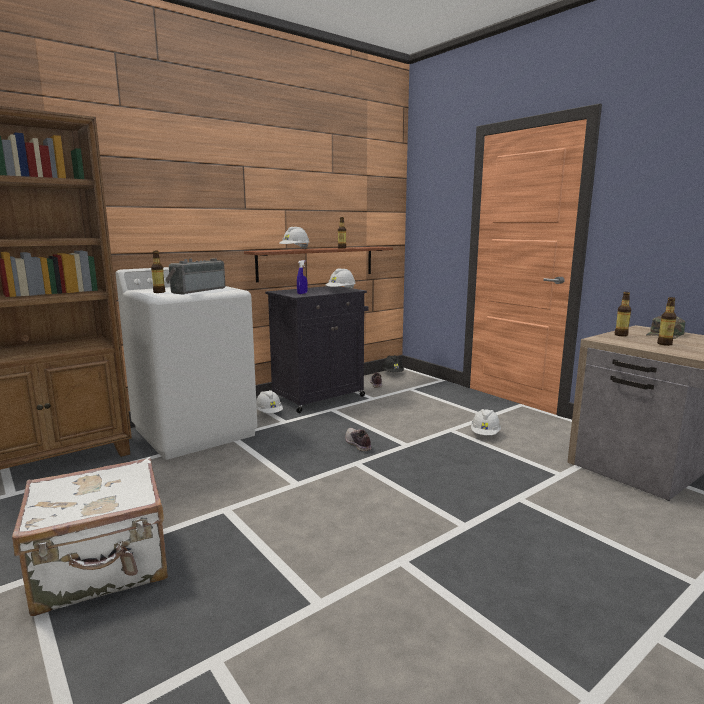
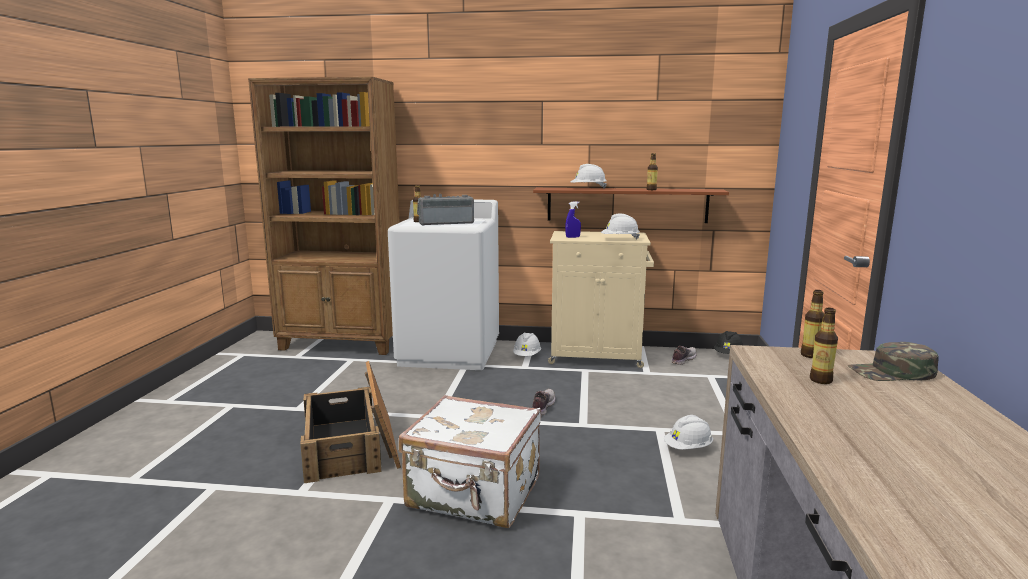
camera: 45 degrees right, 0 degrees up
(103, 568) = (259, 415): white suitcase -> white suitcase (474, 494)
(278, 541) = (352, 446): none -> crate
(319, 397) = (597, 356): black cabinet -> beige cabinet

